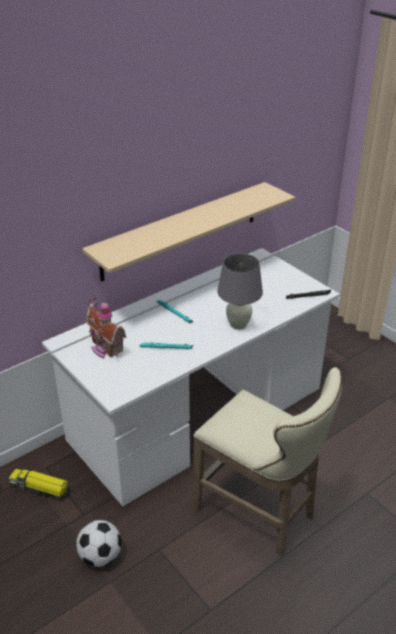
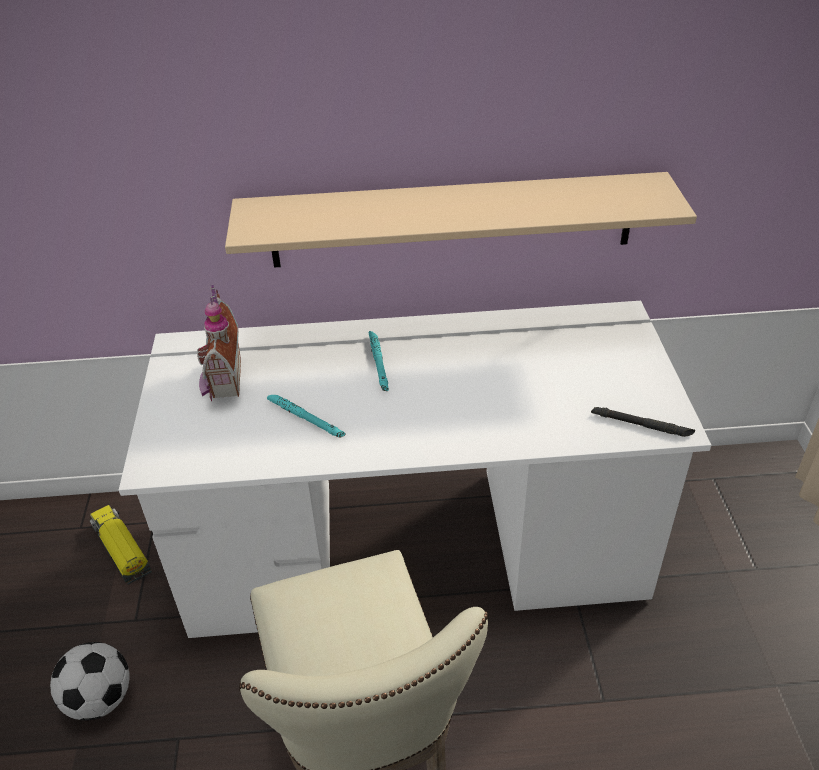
camera: 35 degrees right, 5 degrees up
(238, 325) = (459, 428): grey table lamp -> none

